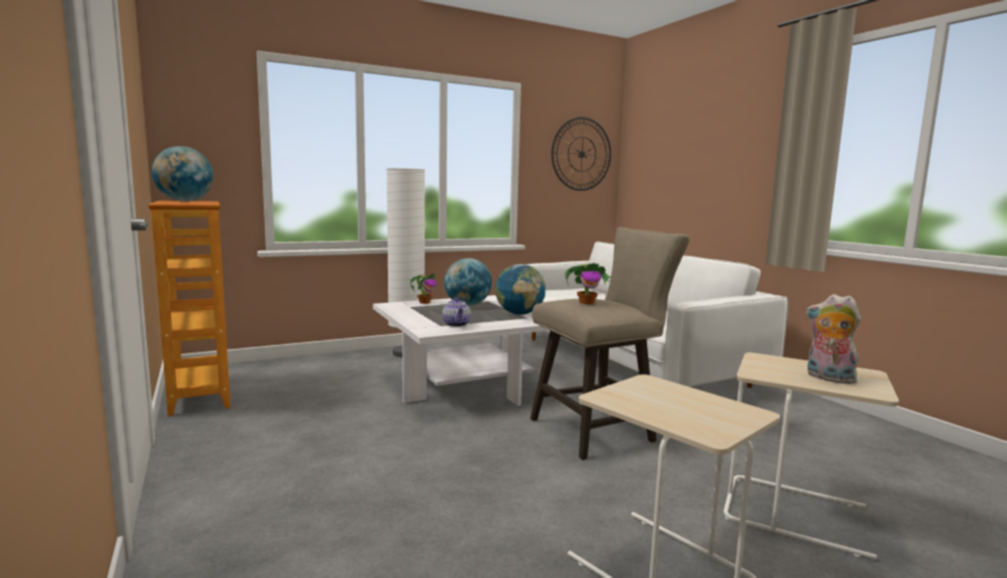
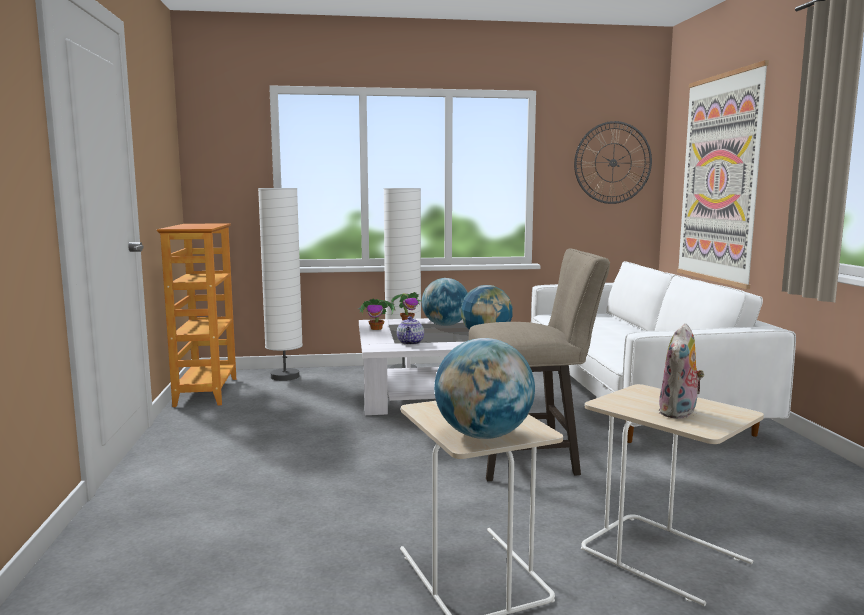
camera: 20 degrees right, 0 degrees up
(184, 201) = (200, 224): globe -> globe (483, 435)
(283, 368) = (285, 376): none -> white floor lamp
(587, 302) = (509, 326): potted plant -> potted plant (377, 328)
(684, 170) = (719, 179): none -> picture
(828, 378) = (679, 413): plush toy -> plush toy turned 120 degrees counterclockwise

